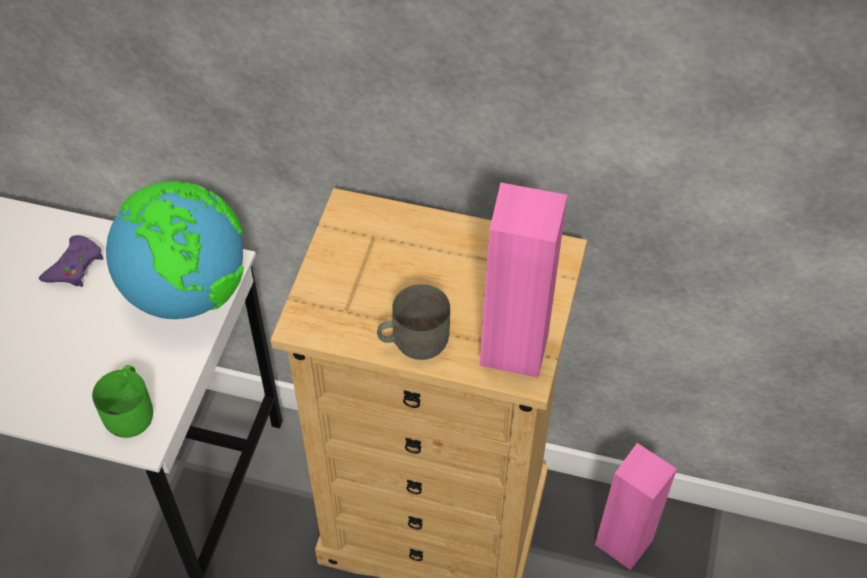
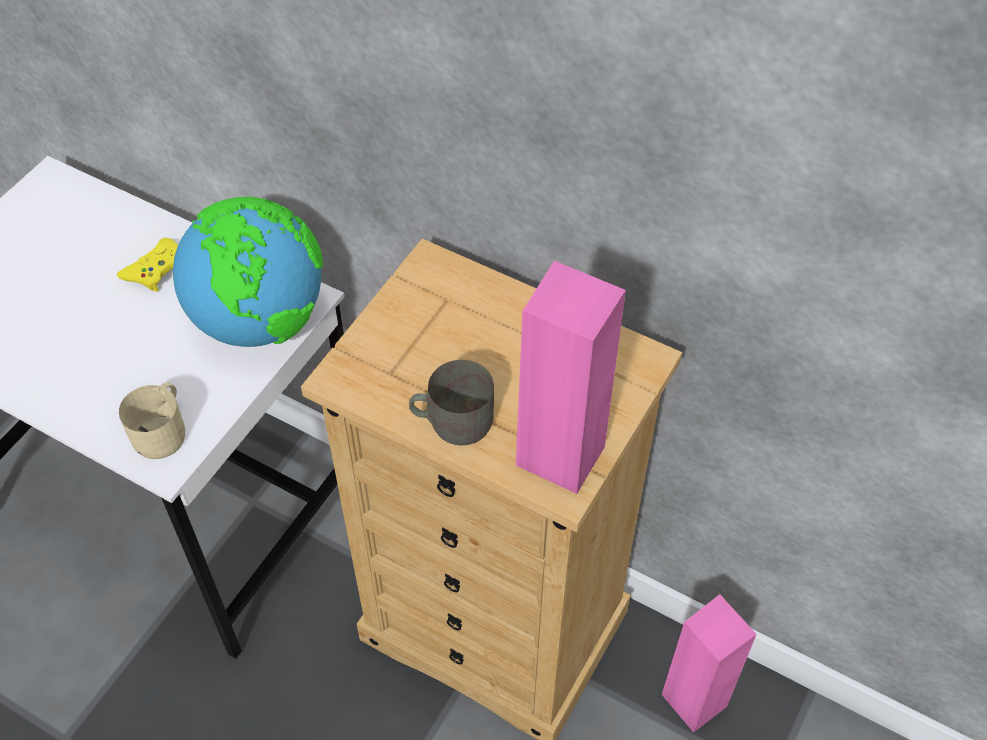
camera: 15 degrees right, 0 degrees up
(74, 266) = (156, 269): purple game controller -> yellow game controller
(131, 410) = (163, 431): green mug -> beige mug

